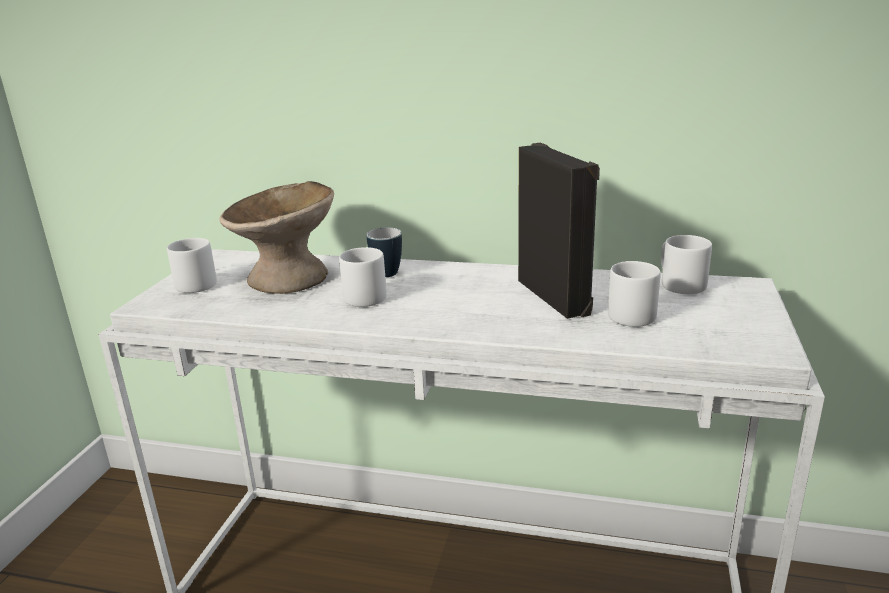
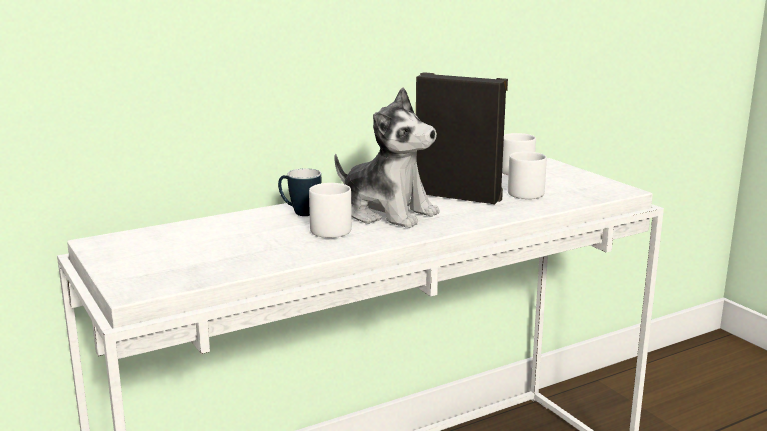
camera: 45 degrees left, 5 degrees down
(194, 284) = (140, 265): white mug -> none
(288, 278) = (226, 237): beige bowl -> none
(449, 295) = (387, 213): none -> plush toy

